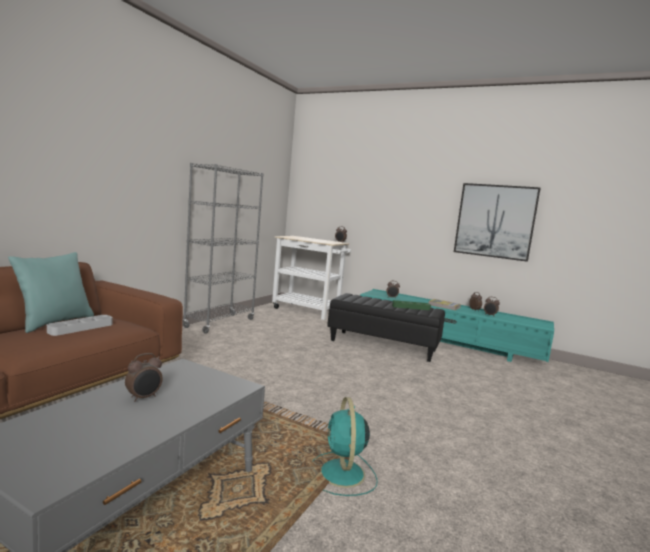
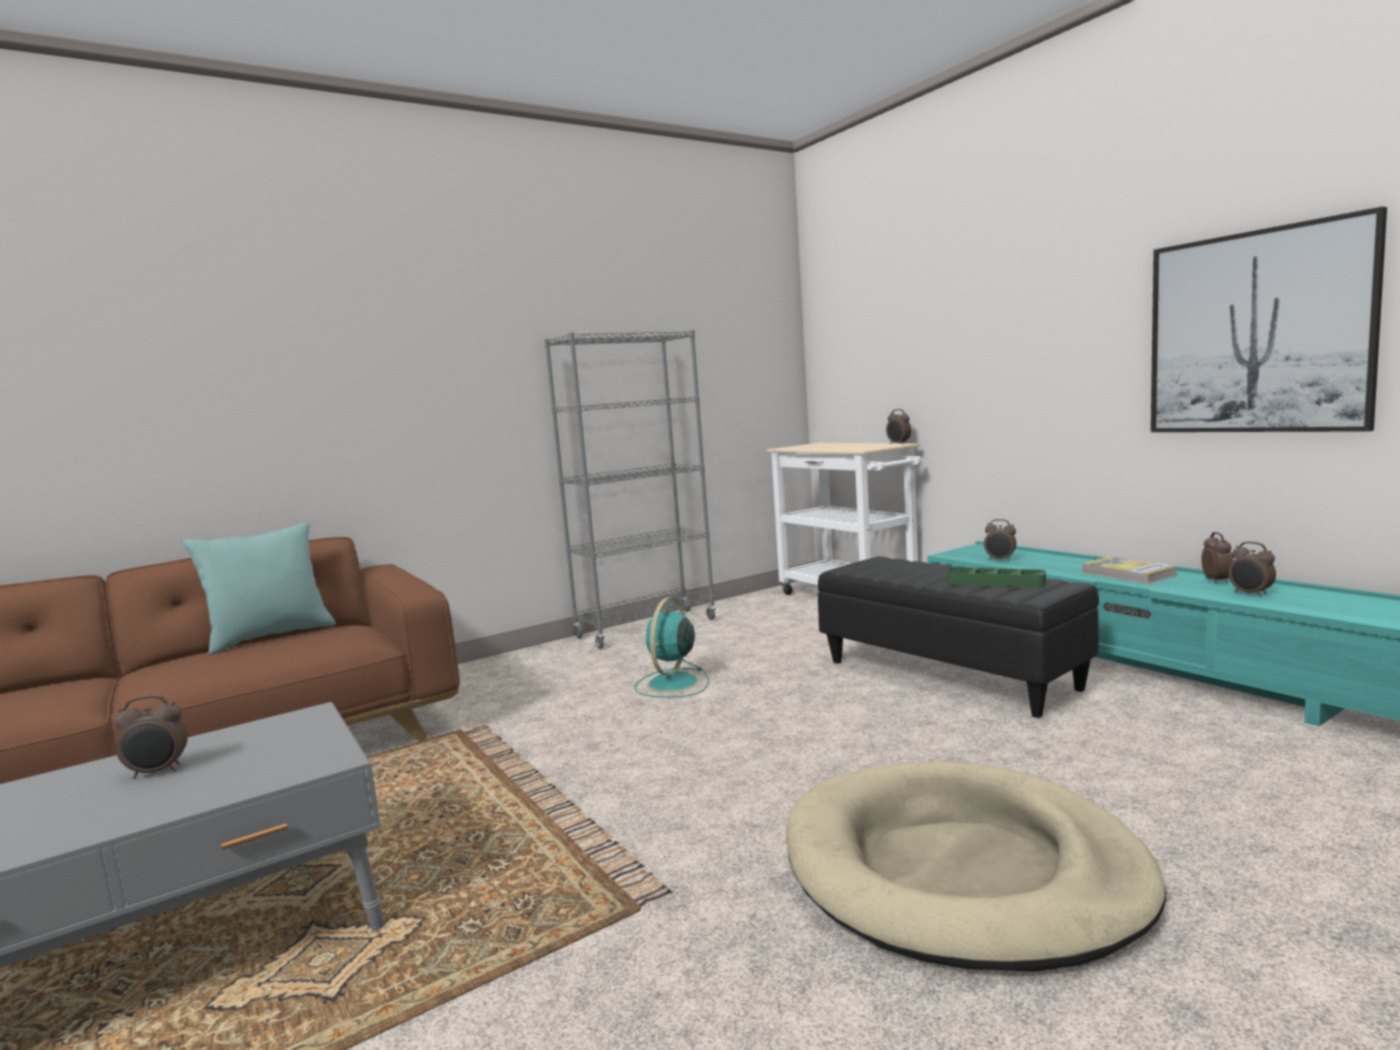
camera: 30 degrees right, 0 degrees up
(81, 328) = (282, 646): grey tray -> none
(342, 474) = (532, 970): turquoise fan -> turquoise fan (672, 684)
(456, 417) = (961, 871): none -> beige dog bed

